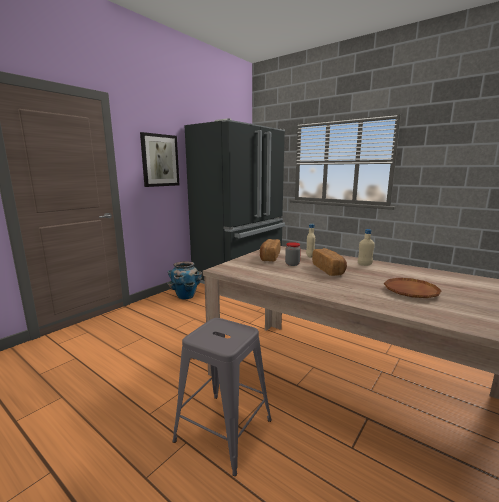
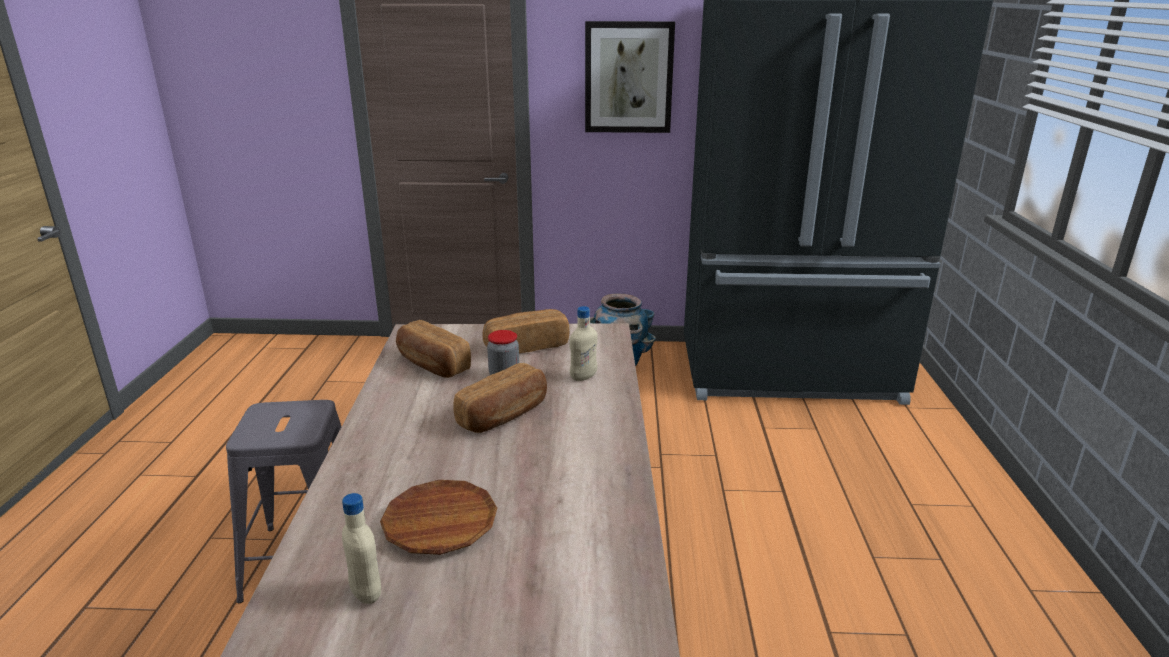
camera: 55 degrees right, 10 degrees up
(263, 271) = (432, 364): none -> bread
(364, 264) = (587, 445): beige bottle -> beige bottle (366, 593)

